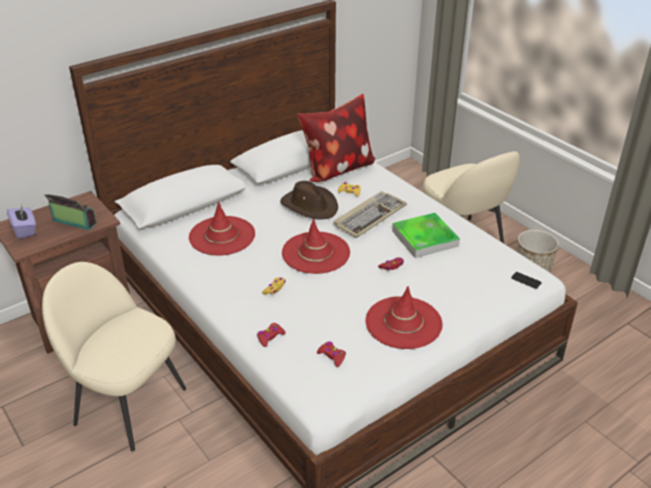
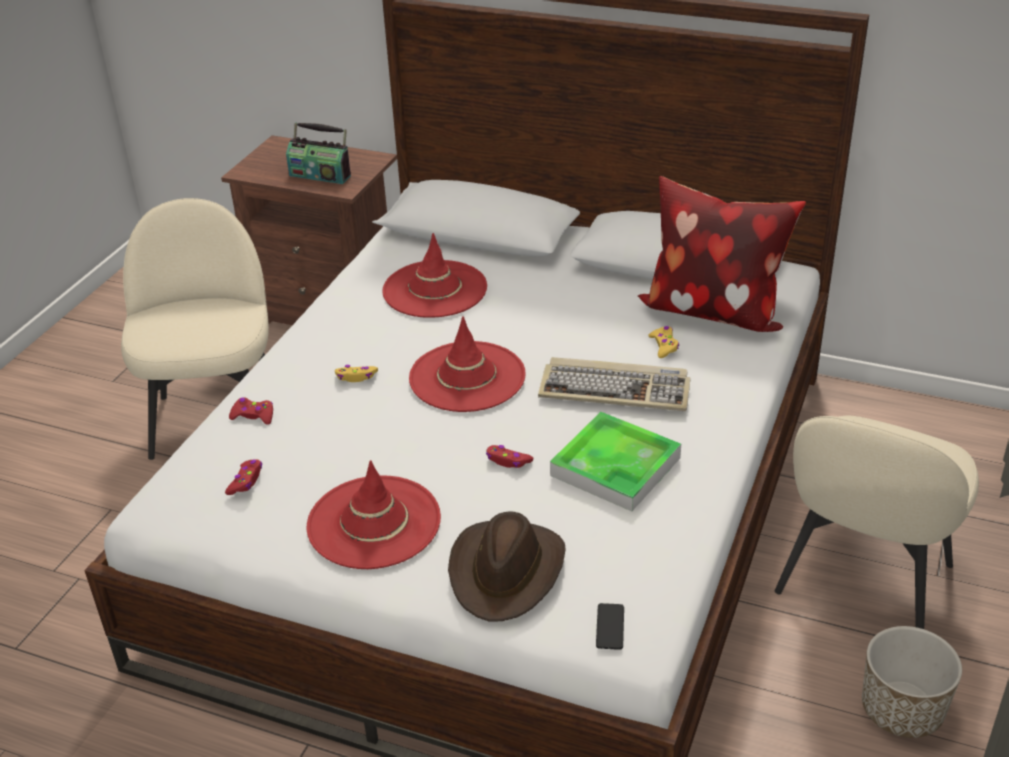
camera: 60 degrees right, 0 degrees up
(25, 230) = (279, 156): purple tissue box -> none
(74, 222) = (320, 175): radio -> radio turned 120 degrees clockwise
(309, 205) = (584, 326): brown hat -> brown hat (507, 571)

